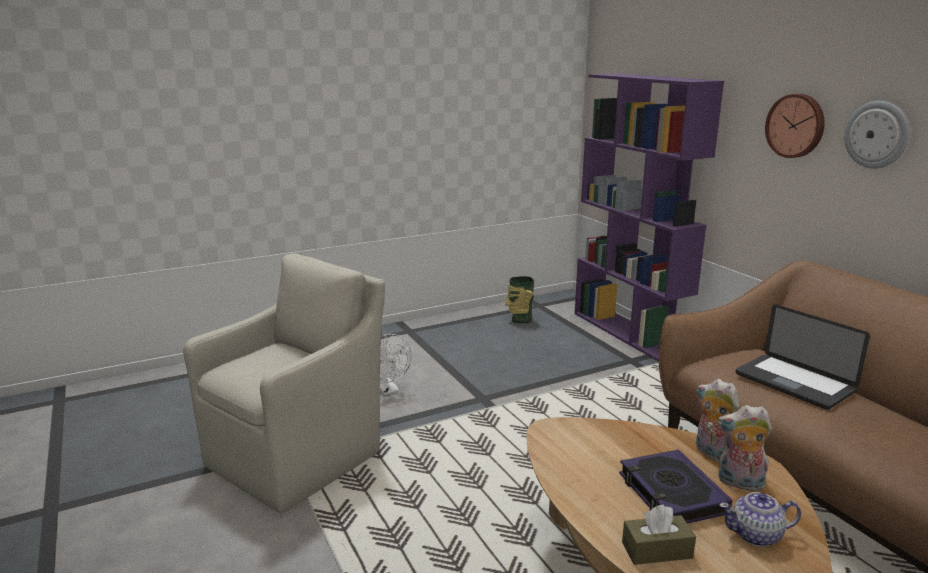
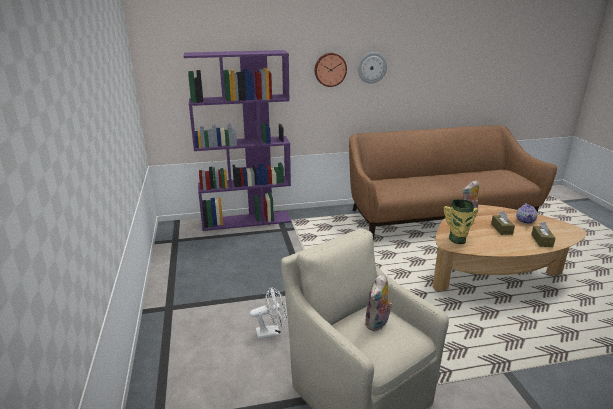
camera: 75 degrees left, 5 degrees up
(520, 320) = (193, 252): vase -> vase (457, 240)
(671, 494) = (501, 229): book -> brown tissue box
(739, 483) = (490, 214): plush toy -> plush toy (377, 324)
(794, 383) = (411, 182): laptop -> none

